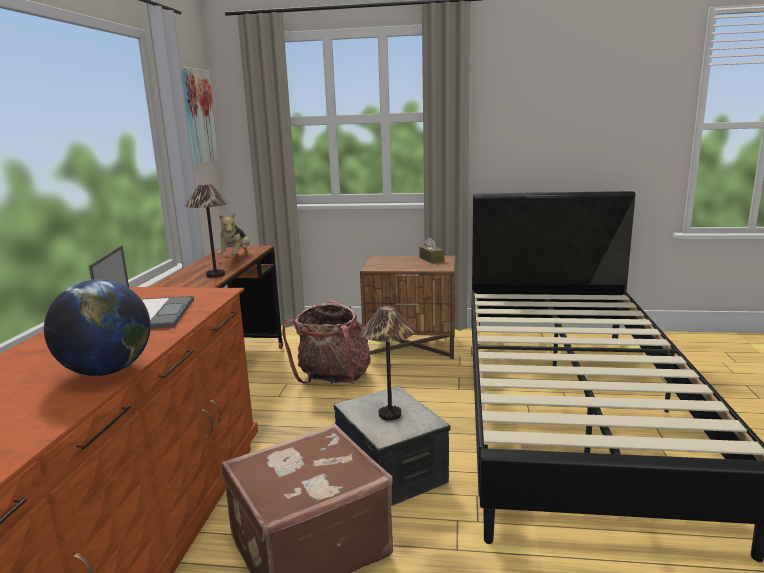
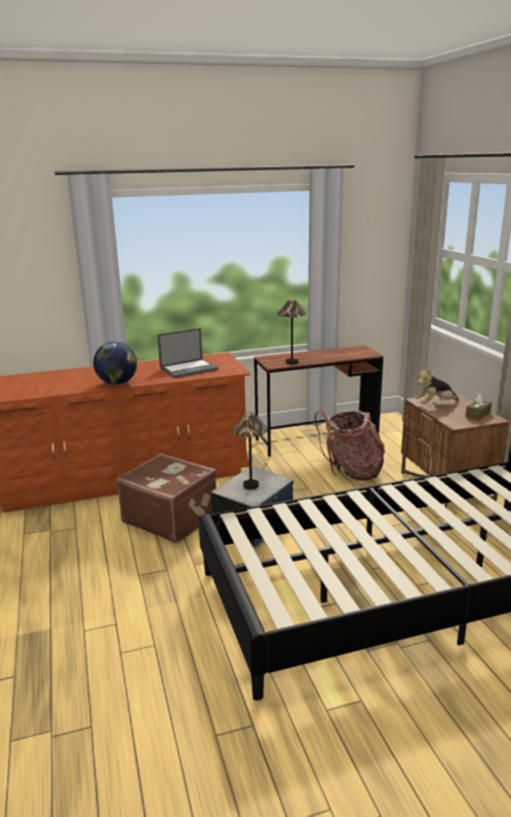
camera: 65 degrees right, 5 degrees up
(197, 116) = (377, 240): picture -> none
(236, 256) = (339, 355): plush toy -> plush toy (434, 404)

